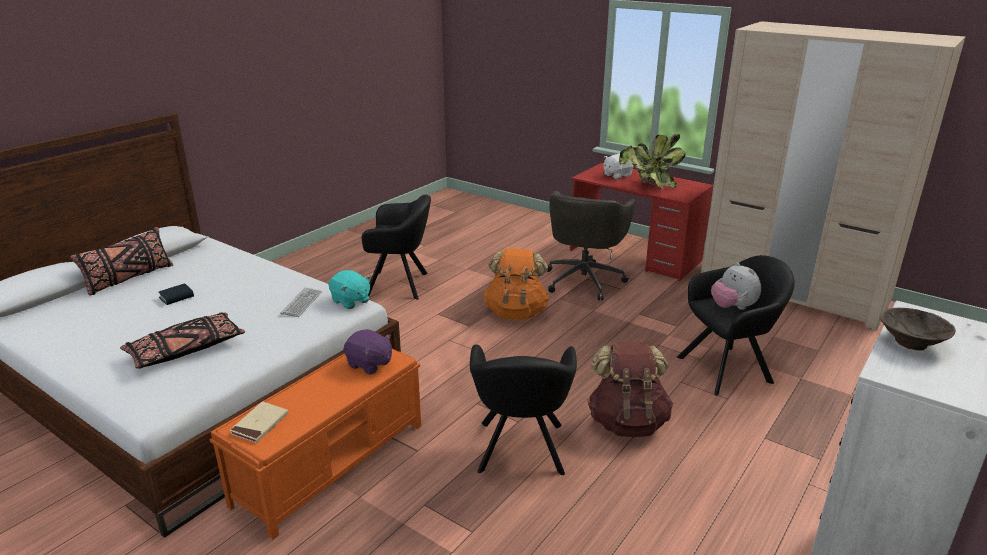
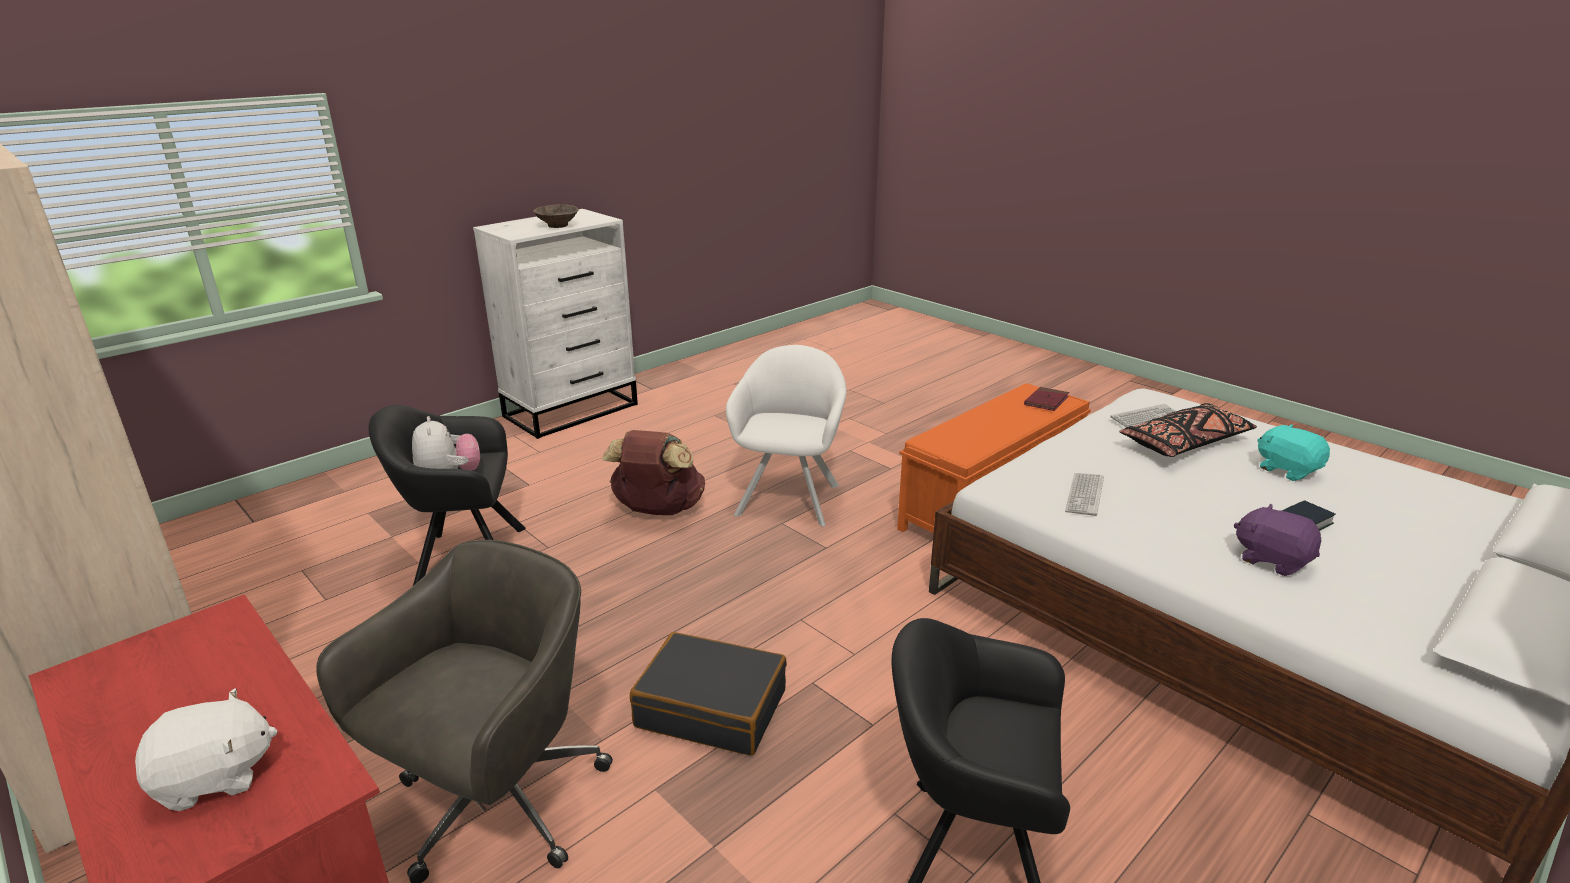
camera: 170 degrees left, 0 degrees up
(129, 279) = (1460, 575): black pillow -> none
(193, 373) = (1146, 417): none -> keyboard
(260, 424) = (1046, 401): beige book -> red book
(350, 301) = (1010, 494): turquoise plush toy -> turquoise plush toy (1287, 470)
(369, 364) = (958, 439): purple plush toy -> purple plush toy (1272, 559)
(516, 312) = (712, 708): orange backpack -> black suitcase
(520, 451) = (790, 496): black armchair -> white armchair
(649, 186) = (219, 685): potted plant -> none

